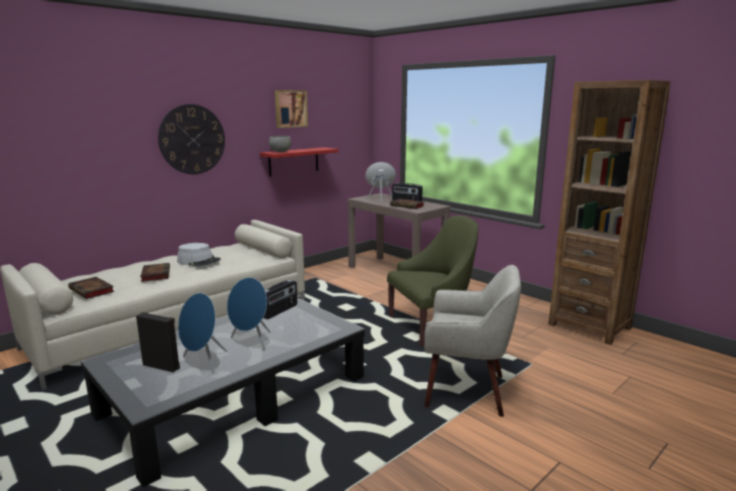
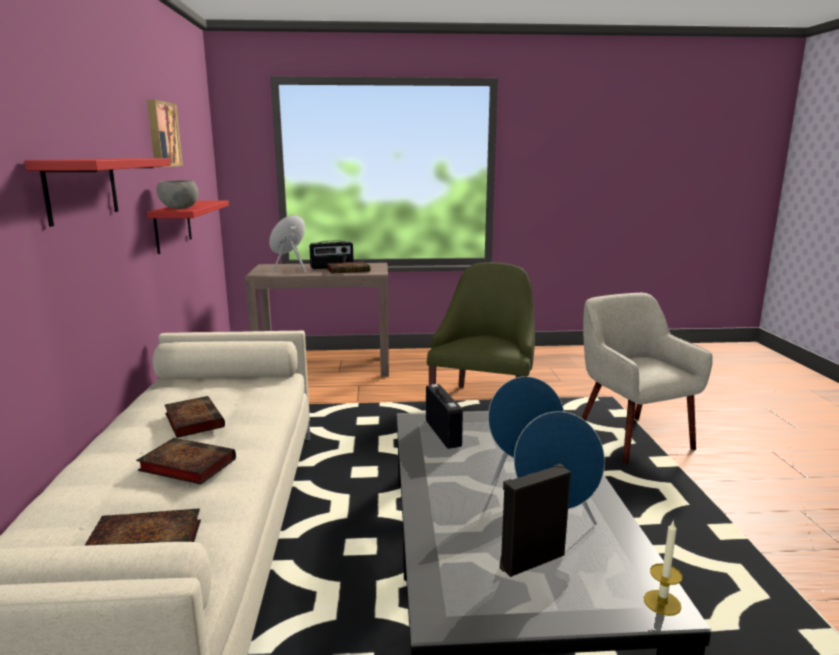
camera: 50 degrees left, 0 degrees up
(147, 406) = (662, 602): none -> candle
(192, 139) = (82, 189): wall clock -> red shelf
(199, 261) = (193, 420): grey hat -> book
(466, 391) = (631, 438): beige armchair -> beige armchair turned 75 degrees counterclockwise
(589, 326) = (573, 354): brown bookcase -> none

